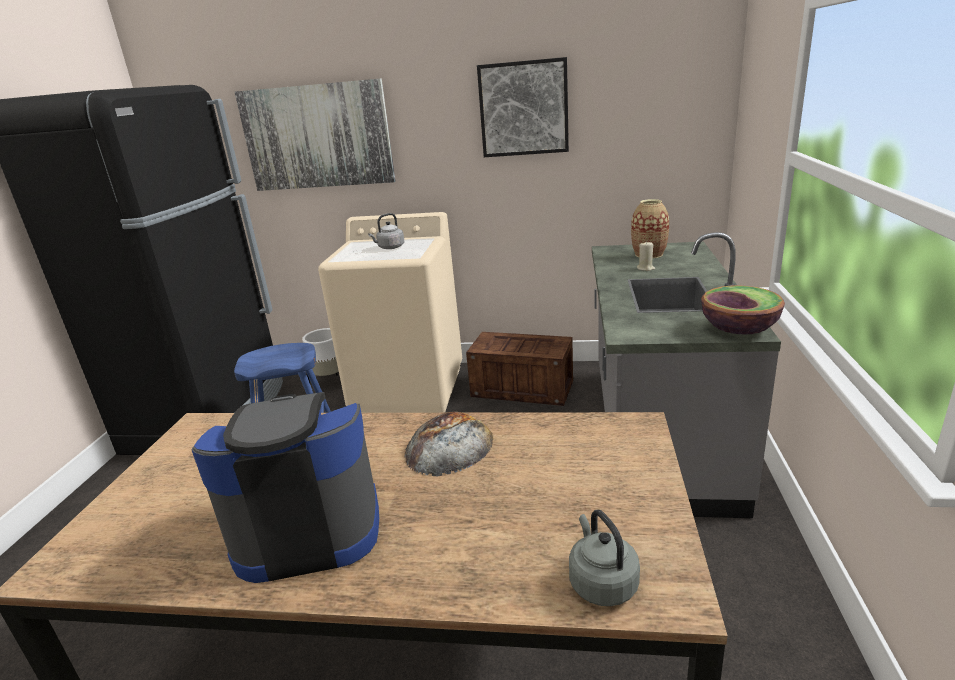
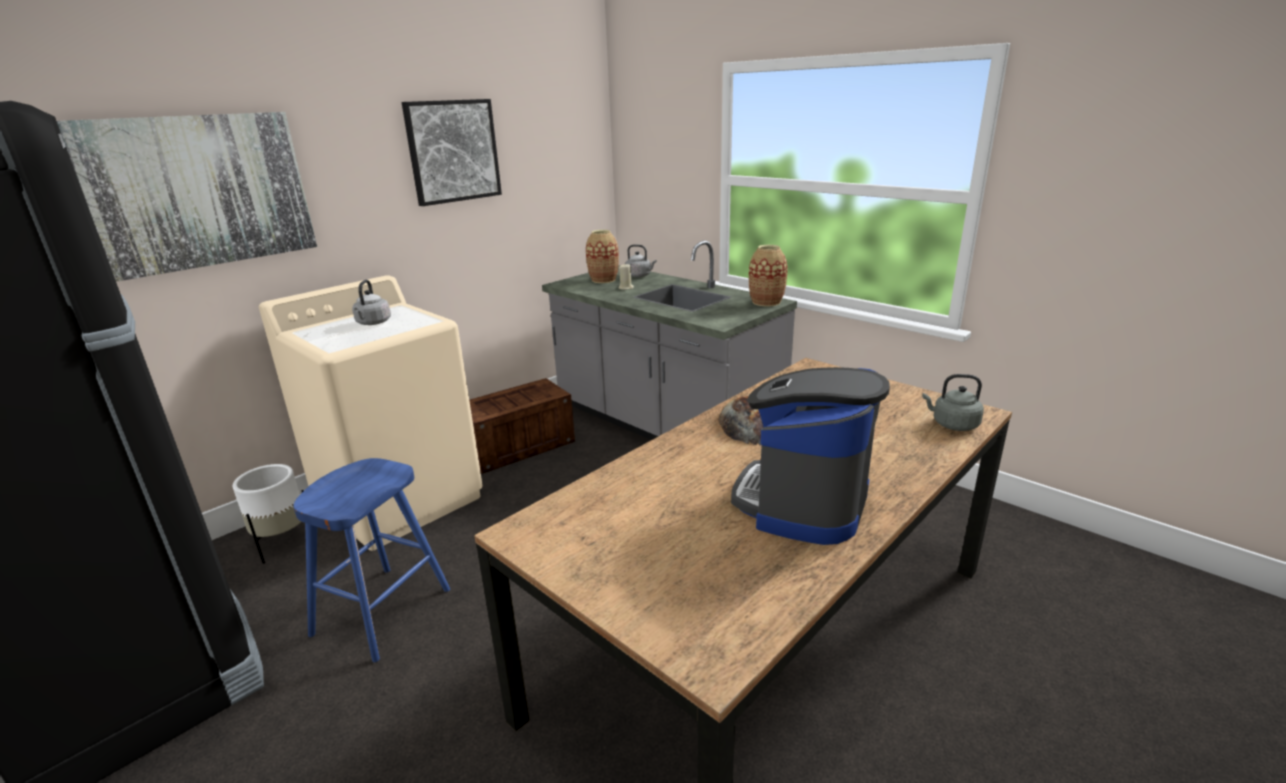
camera: 55 degrees left, 0 degrees up
(691, 259) = (639, 276): none -> grey kettle
(738, 329) = (766, 302): bowl -> vase

